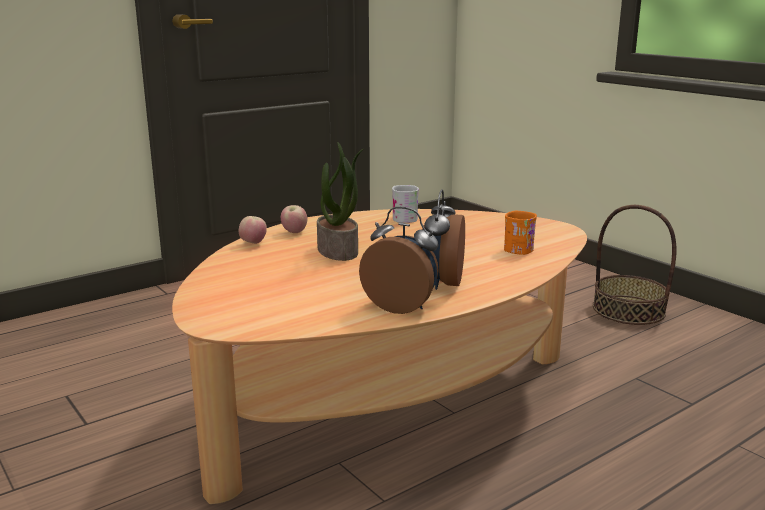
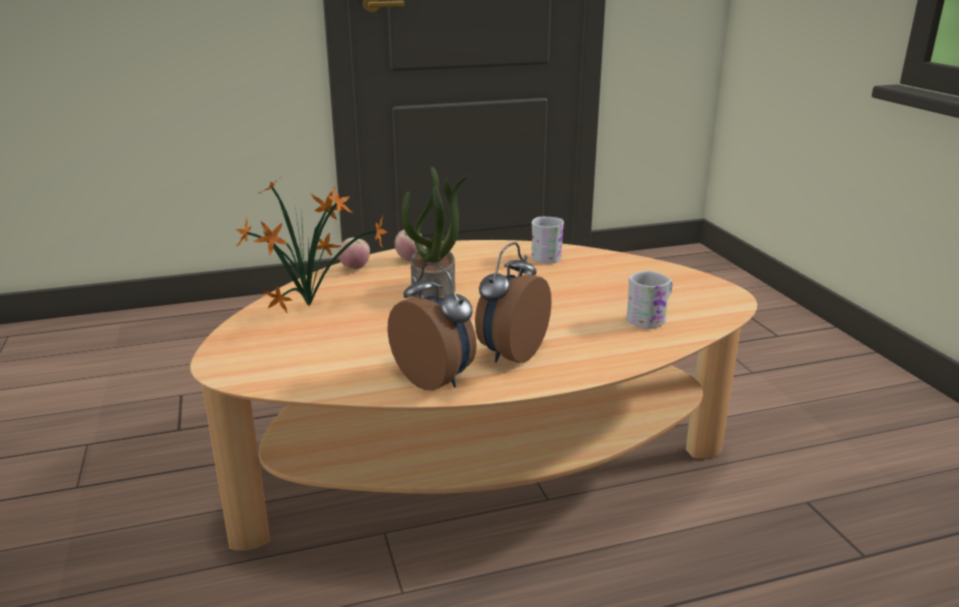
camera: 20 degrees right, 5 degrees up
(244, 273) = (312, 305): none -> potted plant
(520, 248) = (650, 319): orange mug -> white mug
(628, 310) = (855, 403): basket -> none

